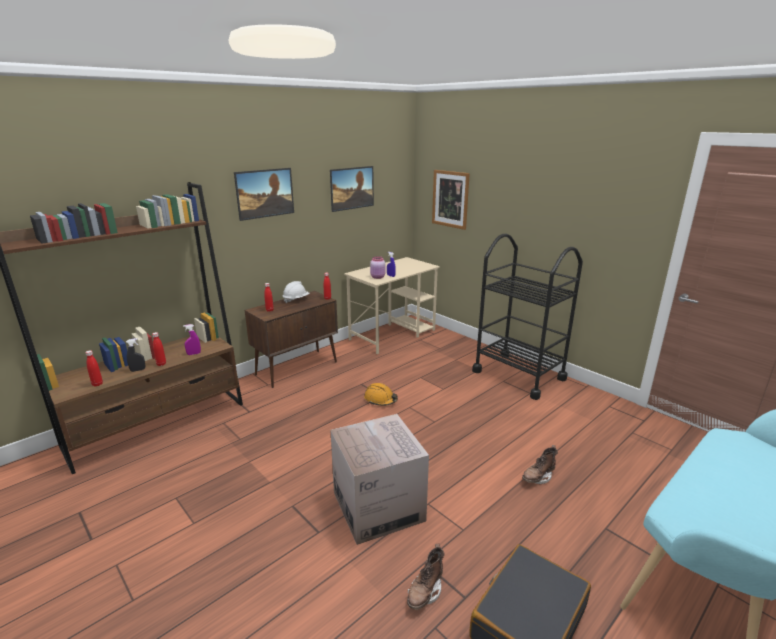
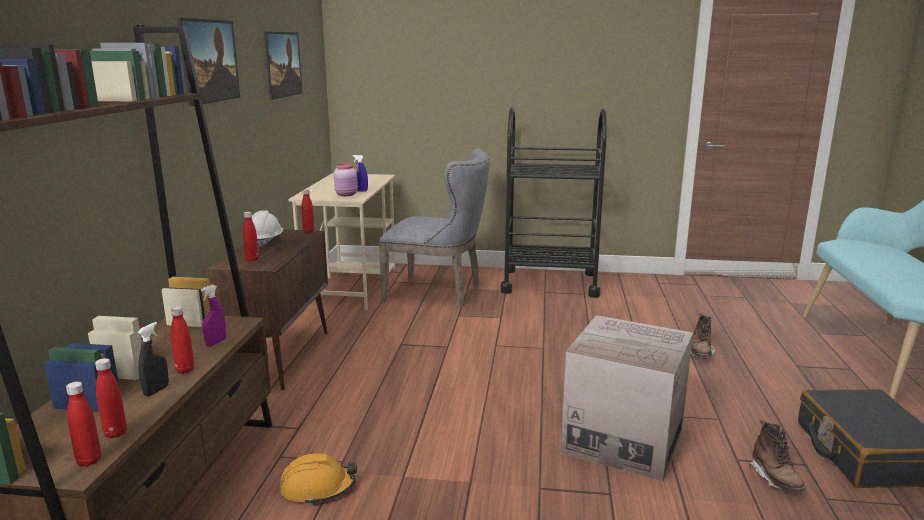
camera: 40 degrees left, 5 degrees down
(73, 393) = (89, 461): none -> red bottle
(380, 399) = (452, 350): orange hard hat -> orange hard hat (318, 488)
(433, 357) = (439, 293): none -> grey chair
(450, 199) = (396, 80): picture -> none

